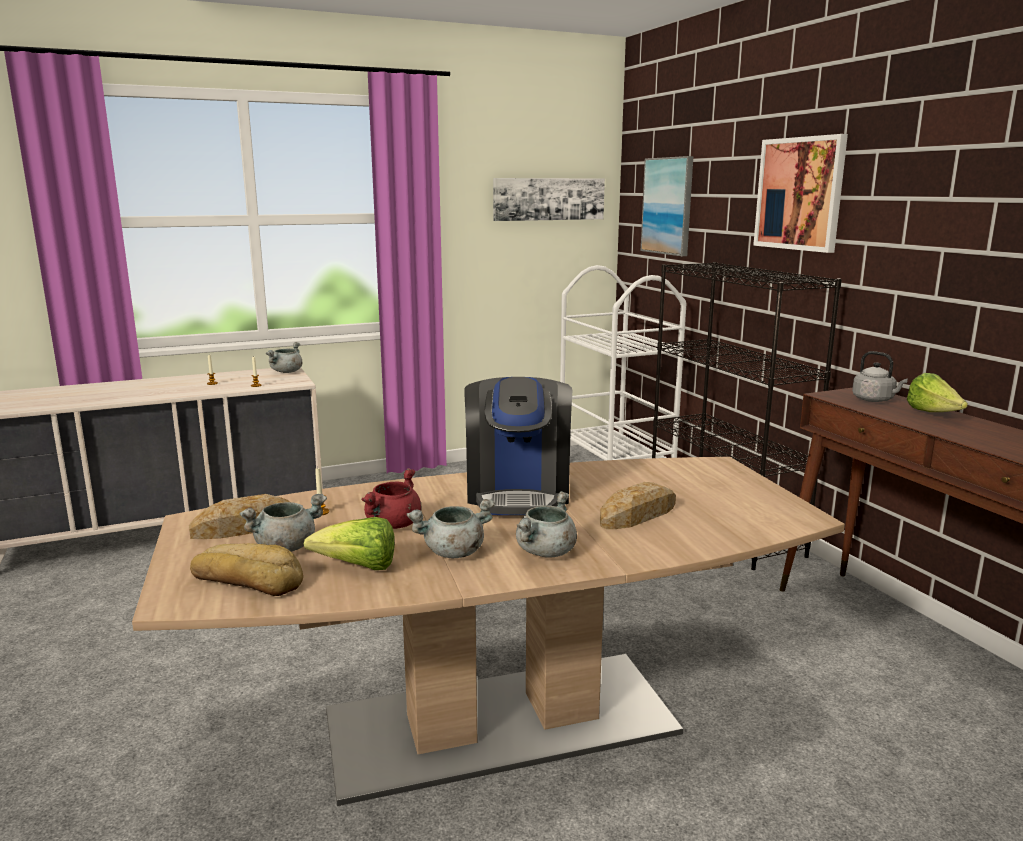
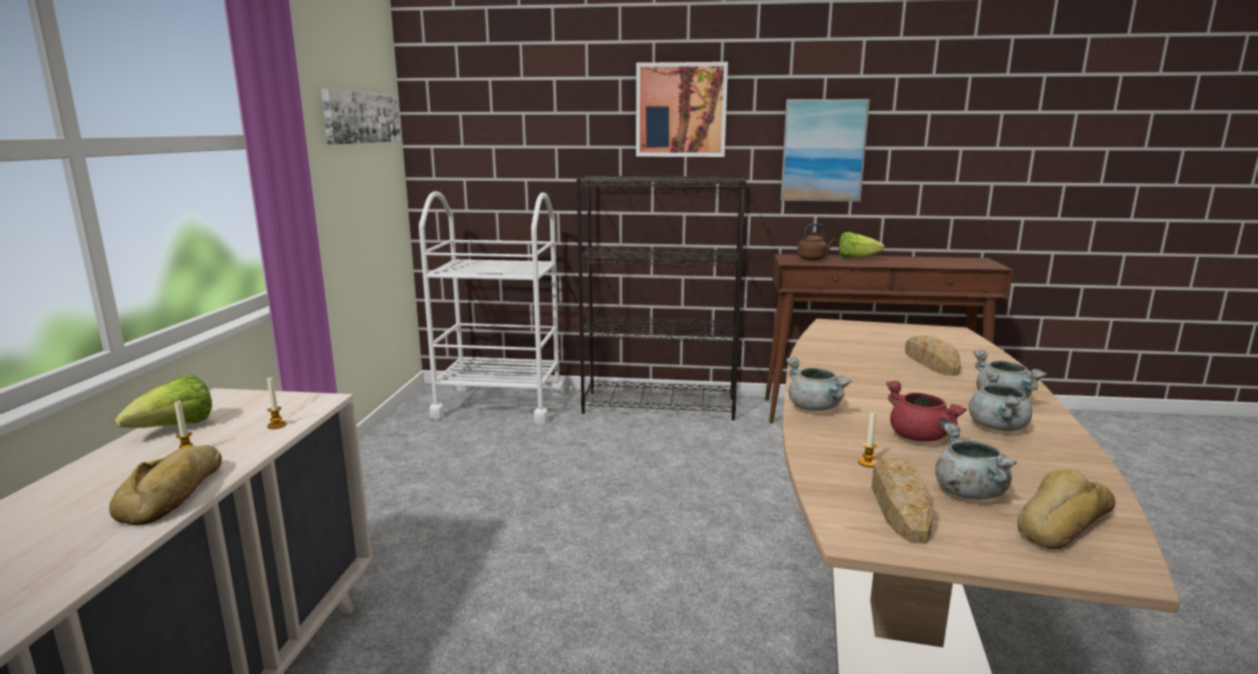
camera: 60 degrees left, 0 degrees up
(169, 393) = (177, 493): none -> bread
(286, 372) = (238, 399): grey cooking pot -> grey cooking pot (815, 408)
(358, 567) = (1029, 467): lettuce -> lettuce (175, 428)
(518, 493) = (860, 383): coffee machine -> none
(668, 206) = (496, 124): picture -> picture (823, 150)
(875, 400) = (813, 259): grey kettle -> brown kettle

